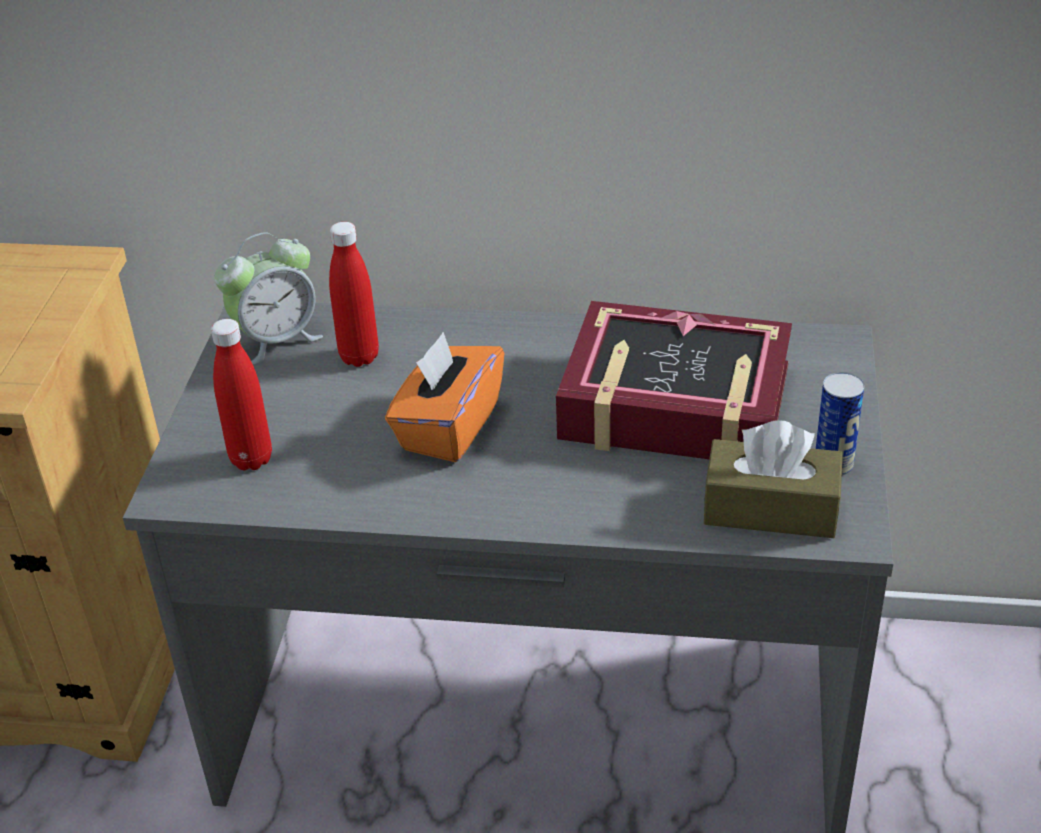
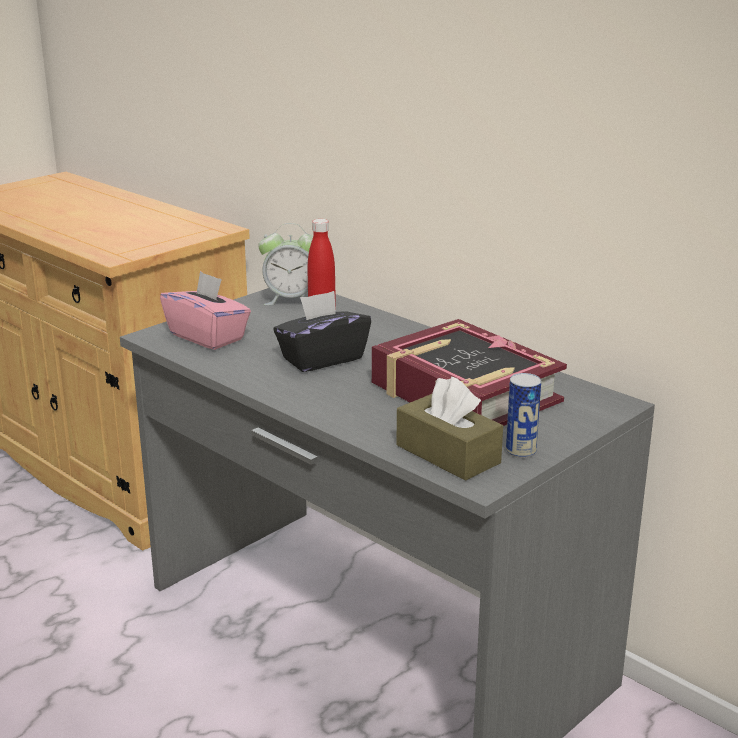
camera: 35 degrees right, 15 degrees down
(251, 459) = (208, 337): red bottle -> pink tissue box
(448, 427) = (322, 359): orange tissue box -> black tissue box

